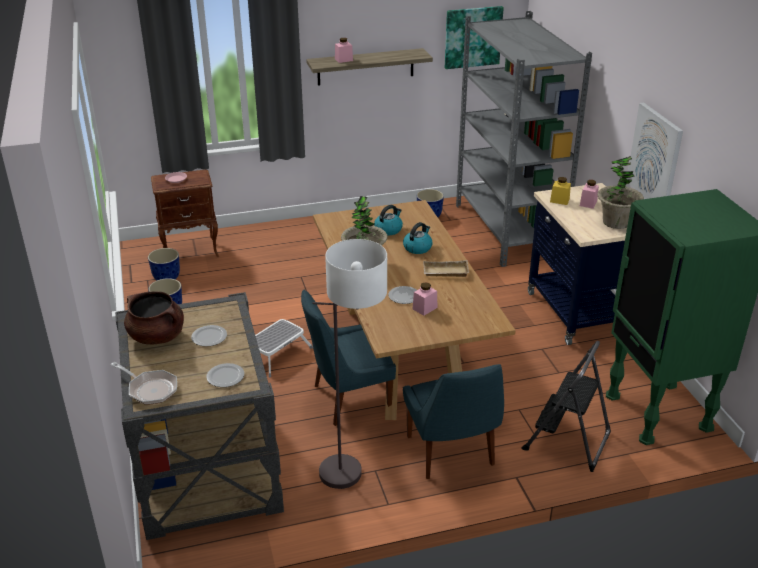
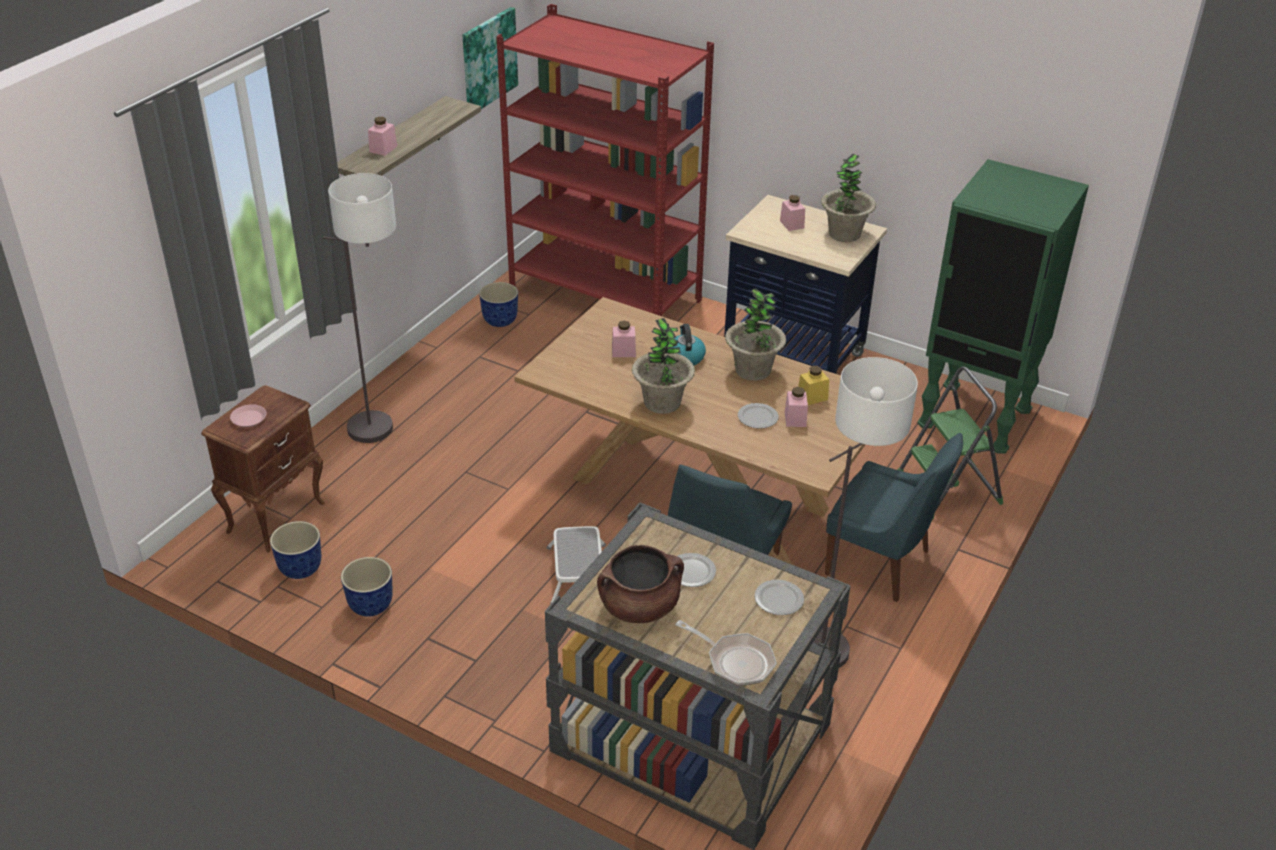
camera: 45 degrees left, 5 degrees up
(150, 389) = (735, 661): frying pan -> frying pan turned 45 degrees clockwise
(293, 239) = (383, 430): none -> white floor lamp
(388, 229) = (623, 351): kettle -> pink jar
(445, 272) = (753, 370): beige tray -> potted plant
(508, 230) = (605, 296): grey bookcase -> red bookcase
(559, 200) = (763, 233): yellow jar -> yellow jar (812, 397)
(570, 442) = (952, 488): black step ladder -> green step ladder
(655, 157) = (863, 145): picture -> none

